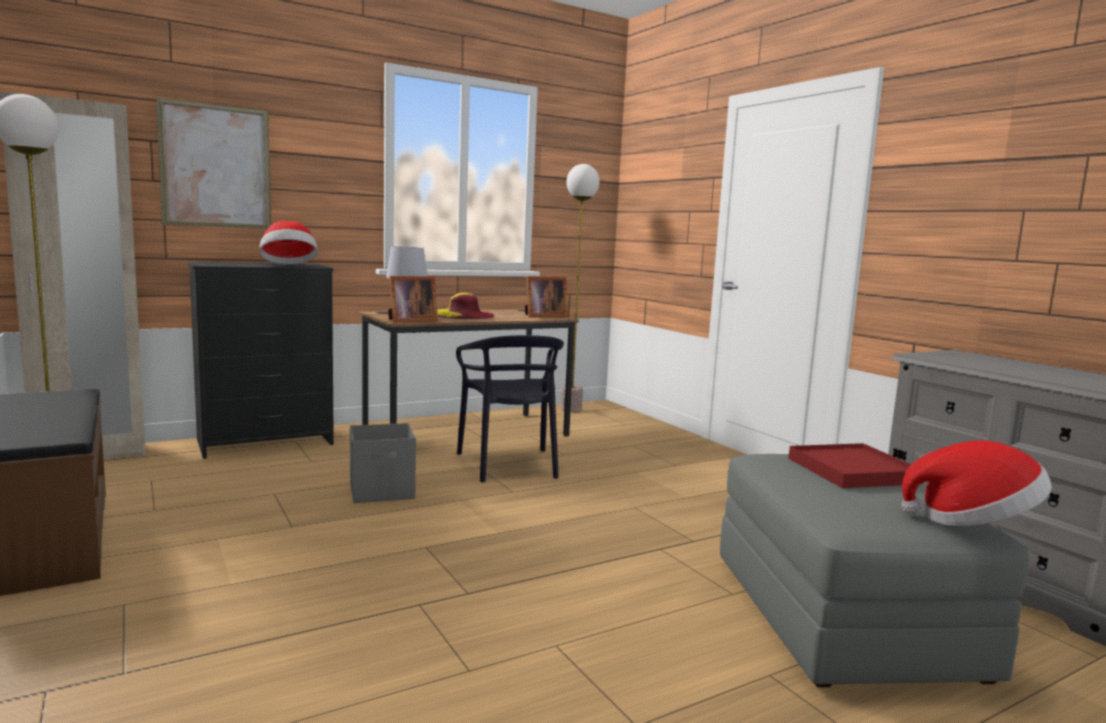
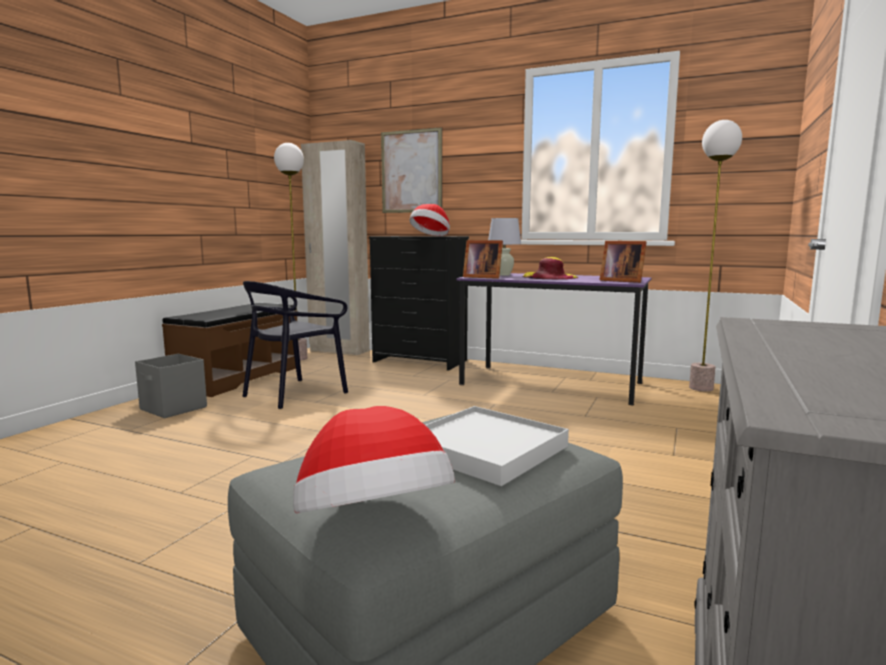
camera: 55 degrees right, 0 degrees up
(383, 491) = (400, 400): grey storage box -> grey storage box (173, 408)
(467, 433) = (551, 384): brown desk -> purple desk
(509, 465) = (519, 409): black chair -> black chair (295, 393)
(853, 471) = (485, 449): red tray -> white tray

